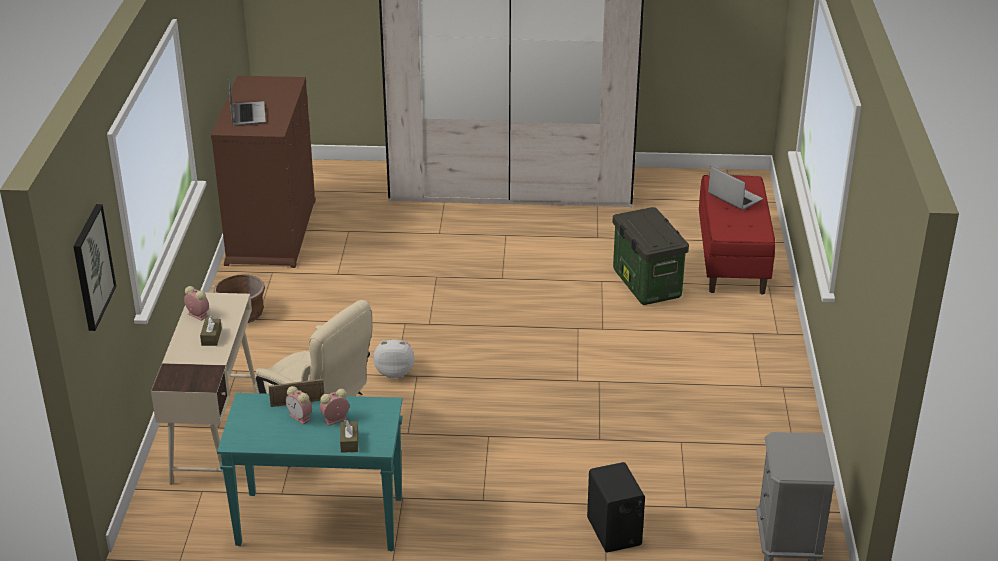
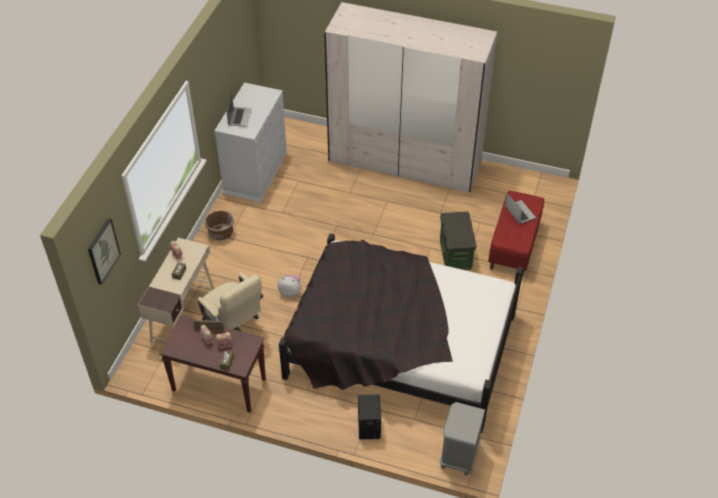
camera: 15 degrees right, 15 degrees up
(271, 231) = (255, 173): brown dresser -> white dresser
(318, 522) = (218, 385): turquoise console table -> brown console table
(613, 413) = (399, 346): none -> black bed

